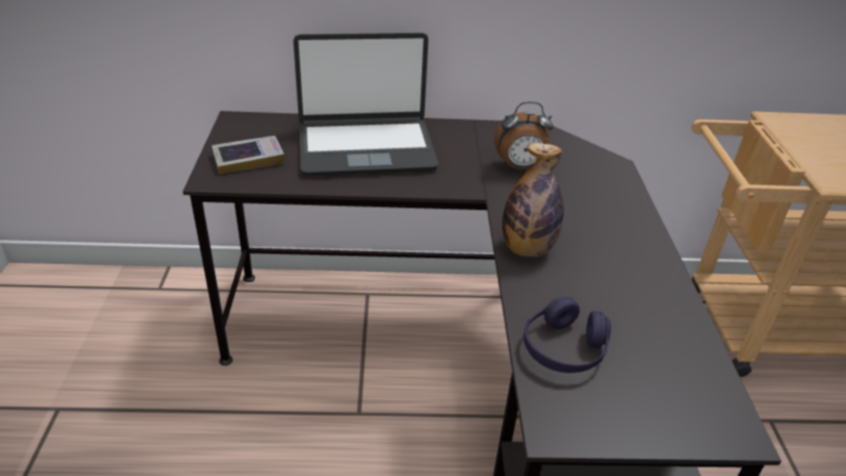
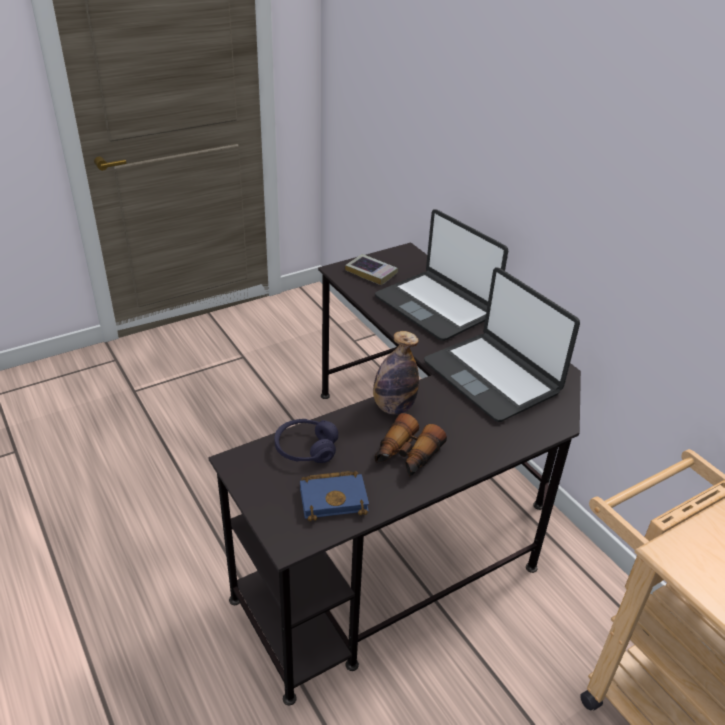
camera: 60 degrees right, 0 degrees up
(520, 167) = (492, 377): alarm clock -> laptop
(617, 274) = (406, 456): none -> binoculars
(667, 358) = (335, 498): none -> blue book

